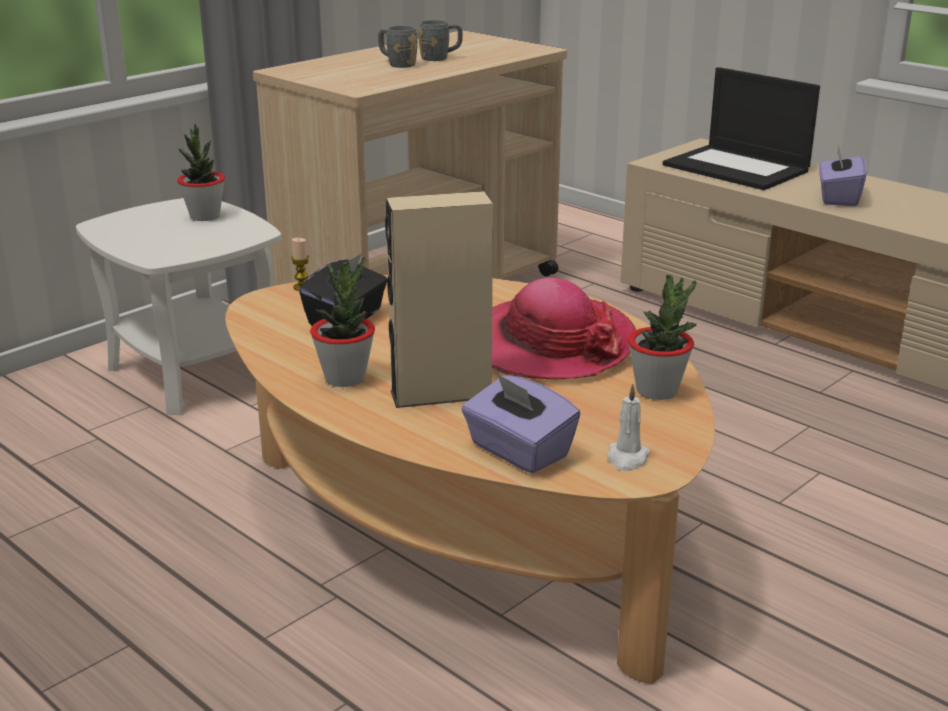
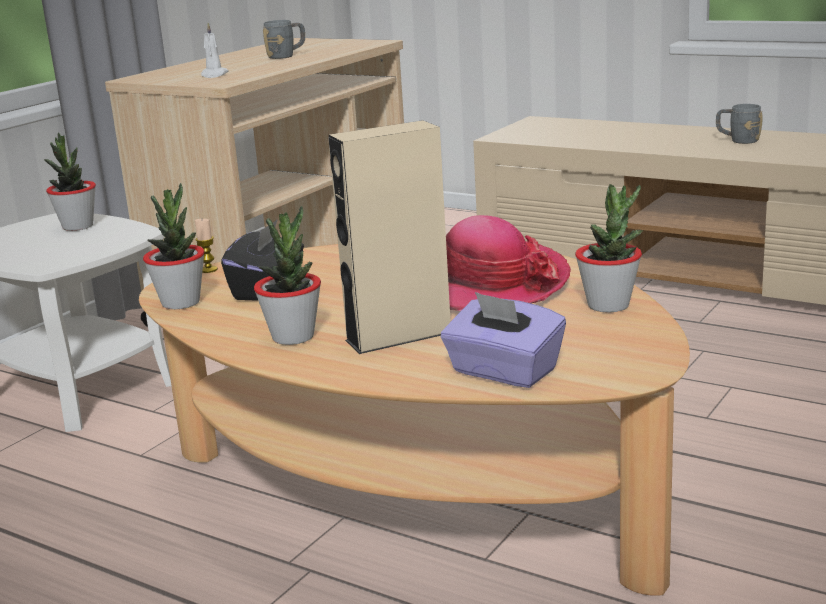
camera: 10 degrees left, 5 degrees down
(261, 322) = (181, 302): none -> potted plant
(397, 64) = (247, 63): grey mug -> grey mug (738, 140)
(627, 458) = (614, 362): white candle -> white candle (214, 75)
(738, 168) = (577, 133): laptop -> none
(838, 198) = (679, 144): purple tissue box -> none

